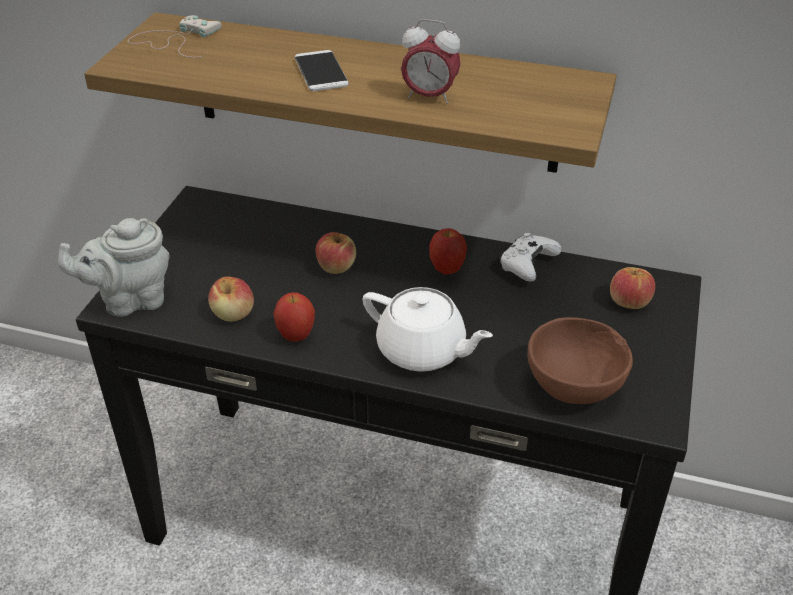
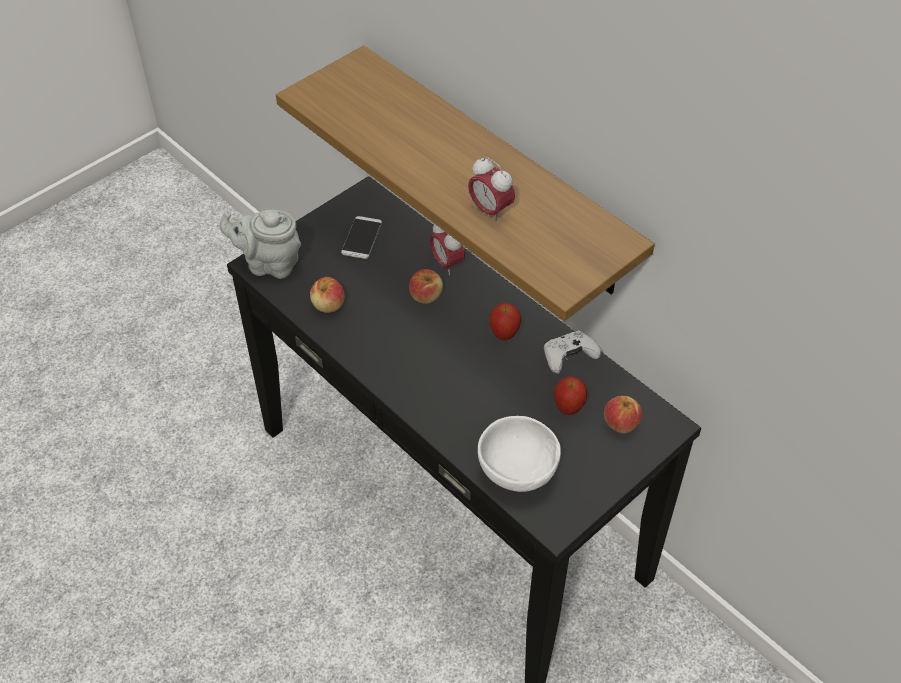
camera: 30 degrees right, 10 degrees up
(176, 40) = (356, 83): white game controller -> none
(296, 336) = (358, 342): apple -> apple (568, 408)
(321, 72) = (433, 155): phone -> phone (361, 238)
(334, 231) = (447, 263): none -> alarm clock
(422, 351) = (434, 394): white teapot -> none
(575, 388) = (517, 473): brown bowl -> white bowl

